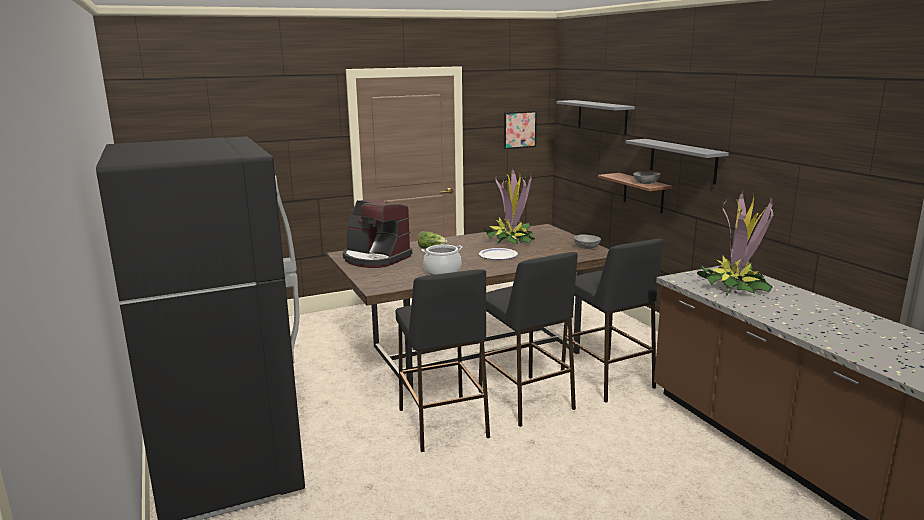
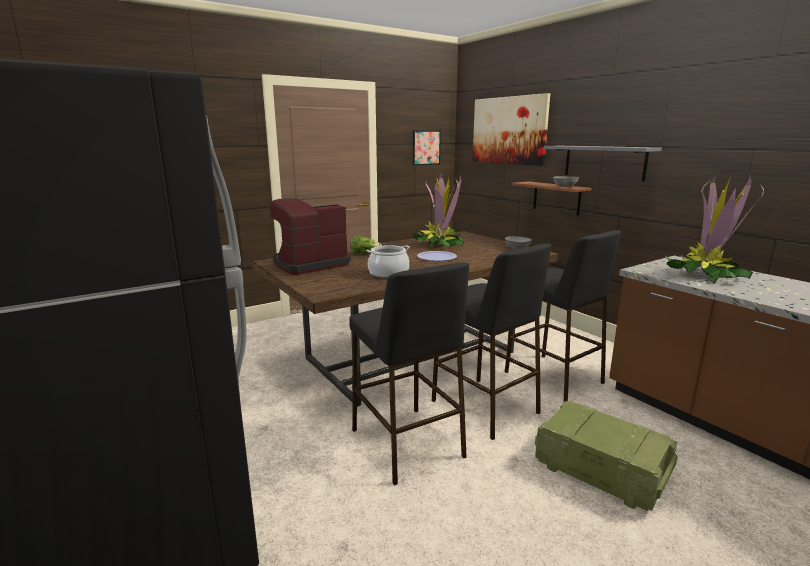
camera: 10 degrees left, 0 degrees up
(375, 258) = (309, 264): coffee machine -> coffee machine turned 120 degrees clockwise
(602, 116) = (508, 130): grey shelf -> picture
(605, 457) = (602, 470): none -> crate

